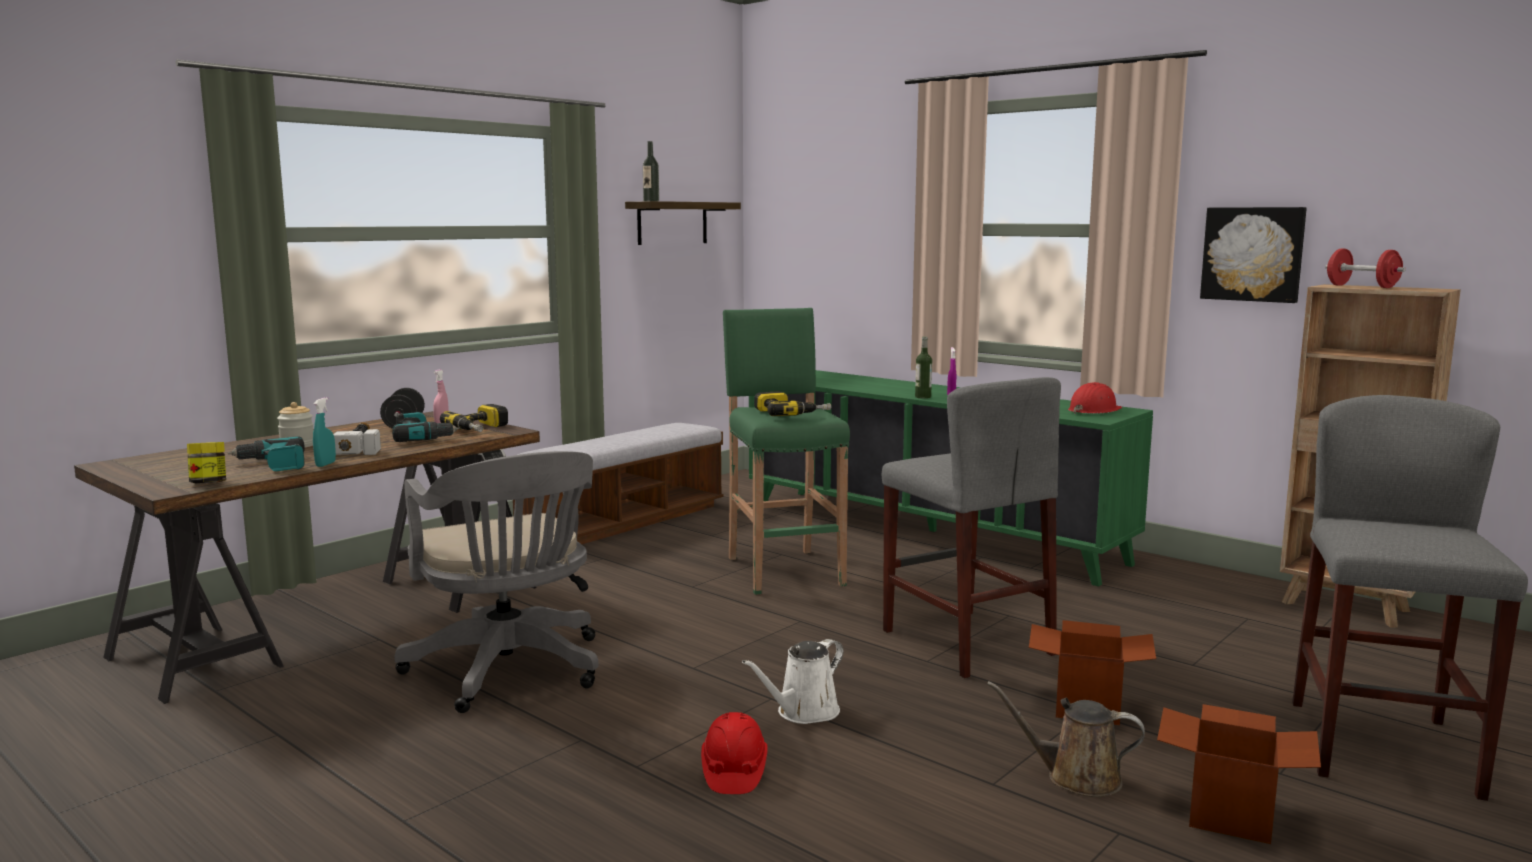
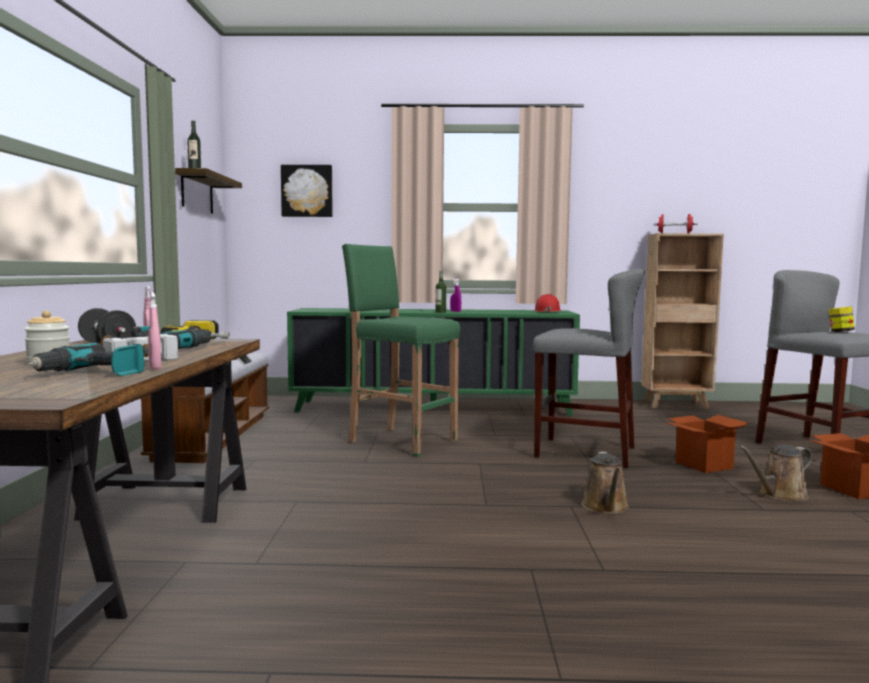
camera: 40 degrees left, 5 degrees down
(208, 483) = (75, 391): jar -> jar (840, 332)
(325, 464) = (155, 368): turquoise spray bottle -> pink spray bottle
(510, 672) = (368, 546): grey office chair -> none
(733, 772) = (658, 550): red hard hat -> none
(791, 413) = (415, 318): power drill -> none
(803, 713) = (605, 507): white watering can -> brown watering can
(1253, 254) = (606, 220): picture -> picture (307, 191)

